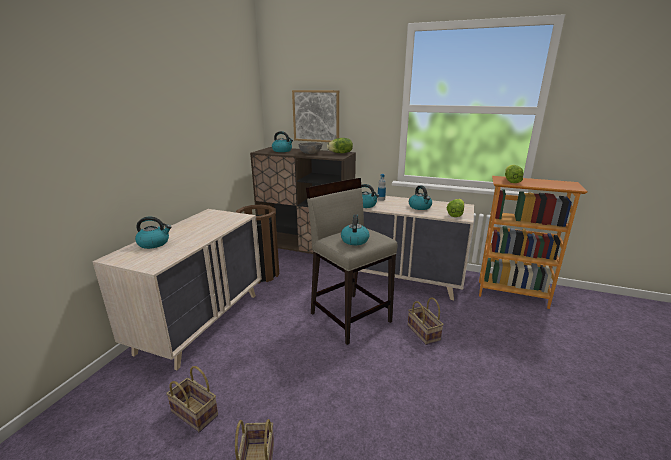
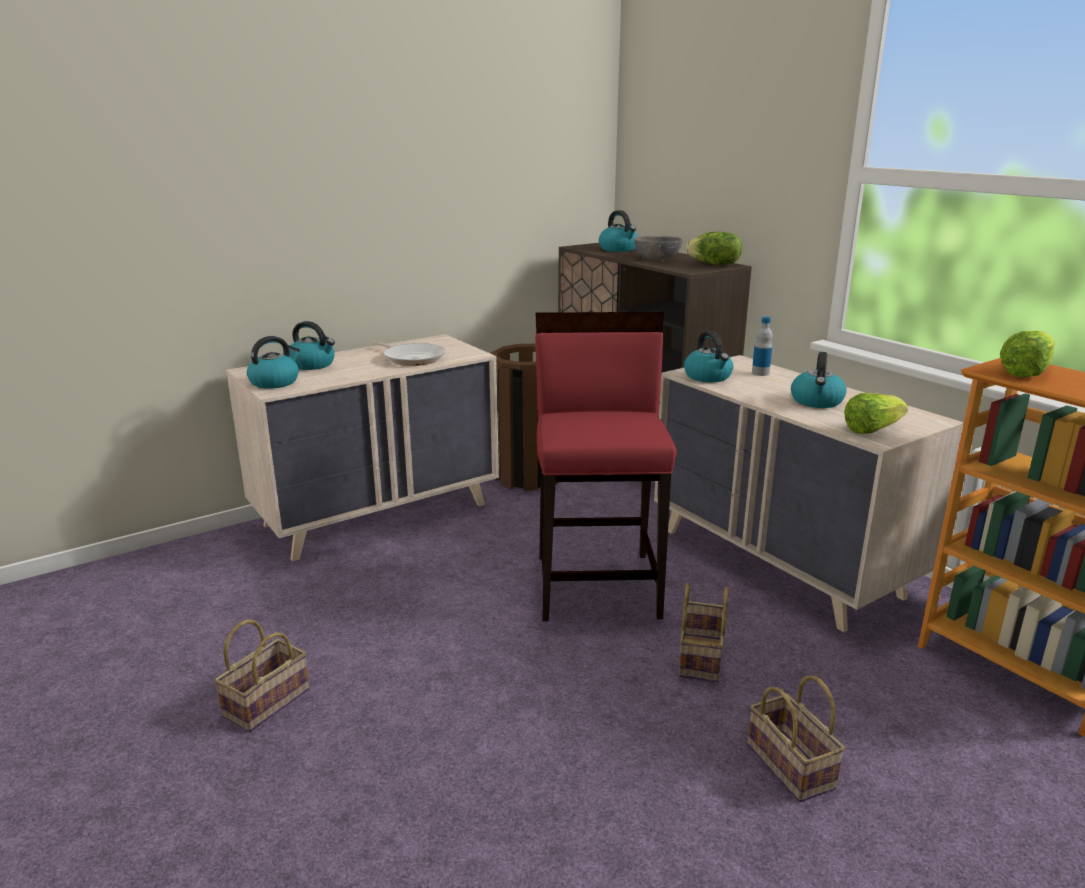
camera: 35 degrees right, 0 degrees up
(196, 413) = (264, 617): basket -> basket (793, 767)
(212, 226) = (412, 358): none -> frying pan
(316, 116) = (695, 184): picture -> none
(350, 316) = (598, 584): beige stool -> red stool
(354, 240) = (591, 426): kettle -> kettle (275, 382)

